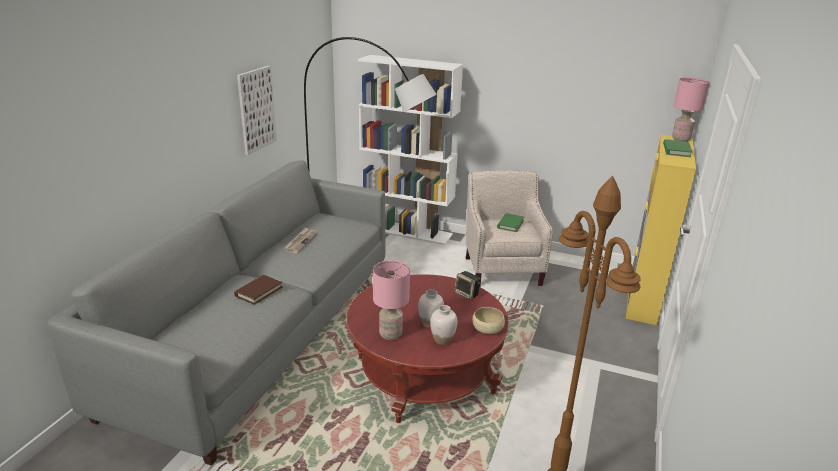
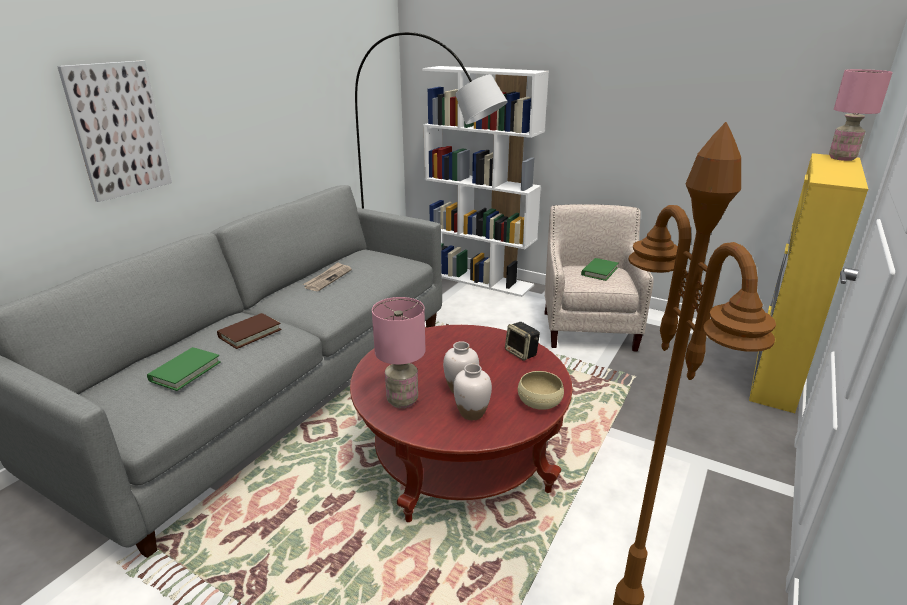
camera: 10 degrees right, 0 degrees up
(256, 109) = (290, 120): picture -> picture (119, 130)
(676, 150) = (836, 169): green book -> green book (185, 371)

